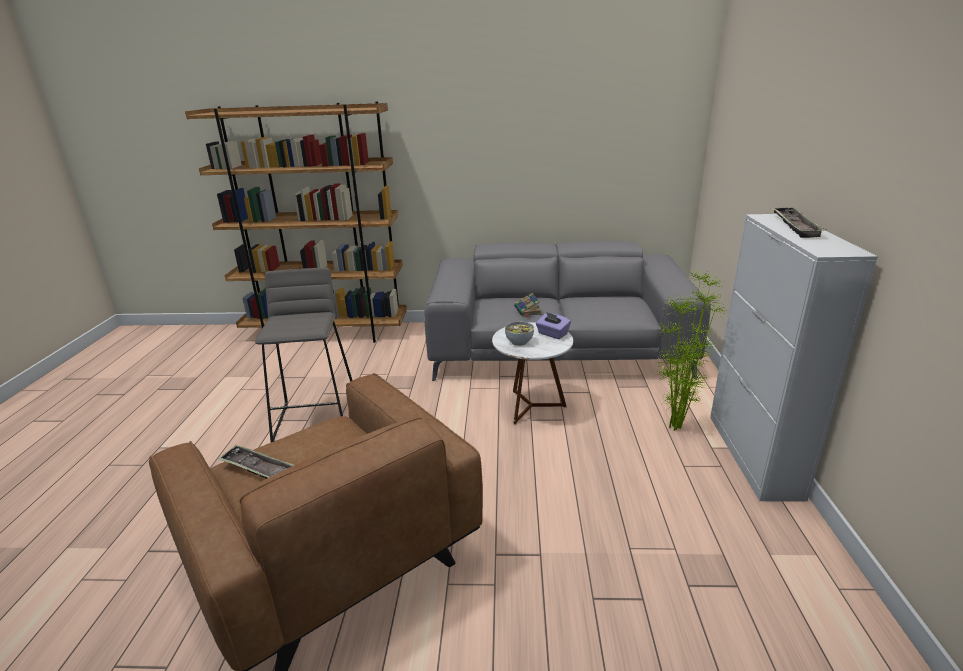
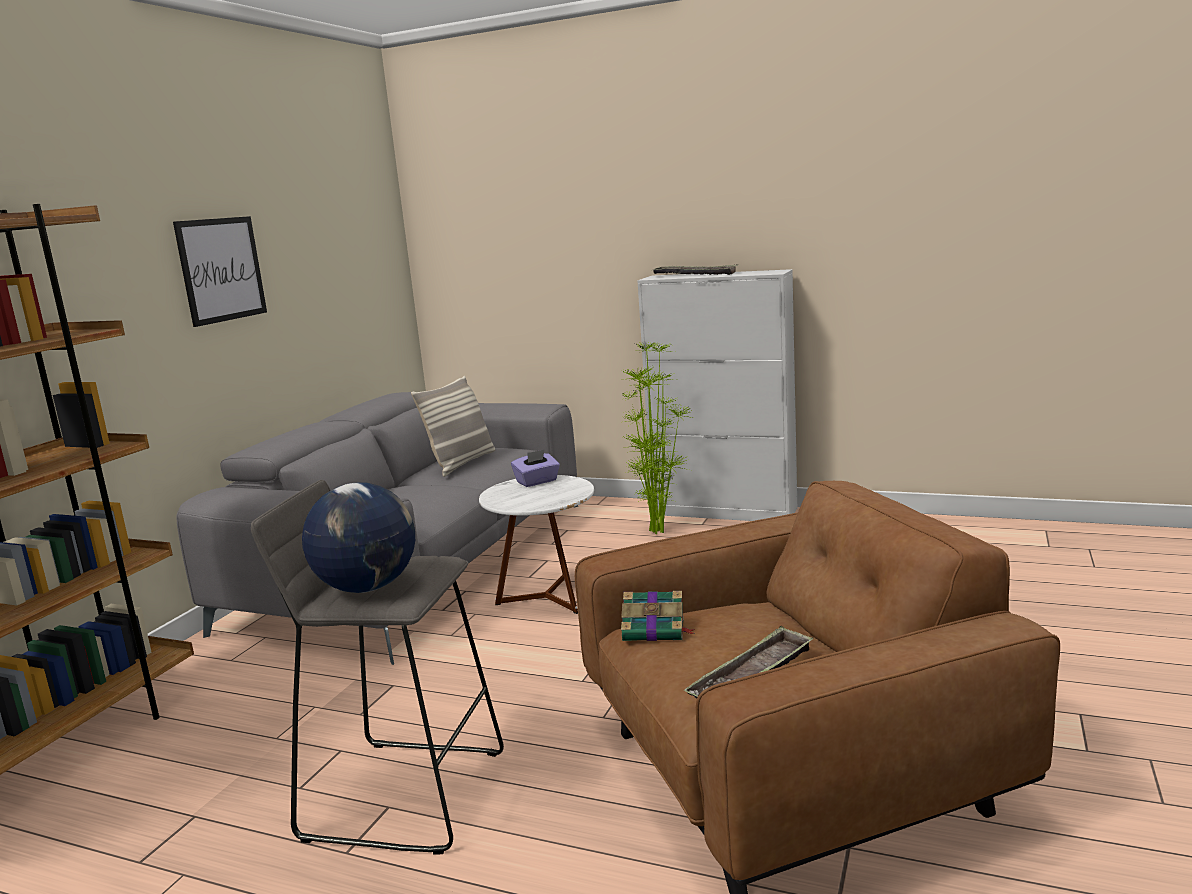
camera: 70 degrees left, 10 degrees down
(284, 322) = (368, 587): none -> globe
(508, 139) = (221, 269): none -> picture
(519, 342) = (538, 498): bowl -> none
(528, 311) = (430, 495): book -> book (655, 630)
(595, 304) = (461, 463): none -> pillow

